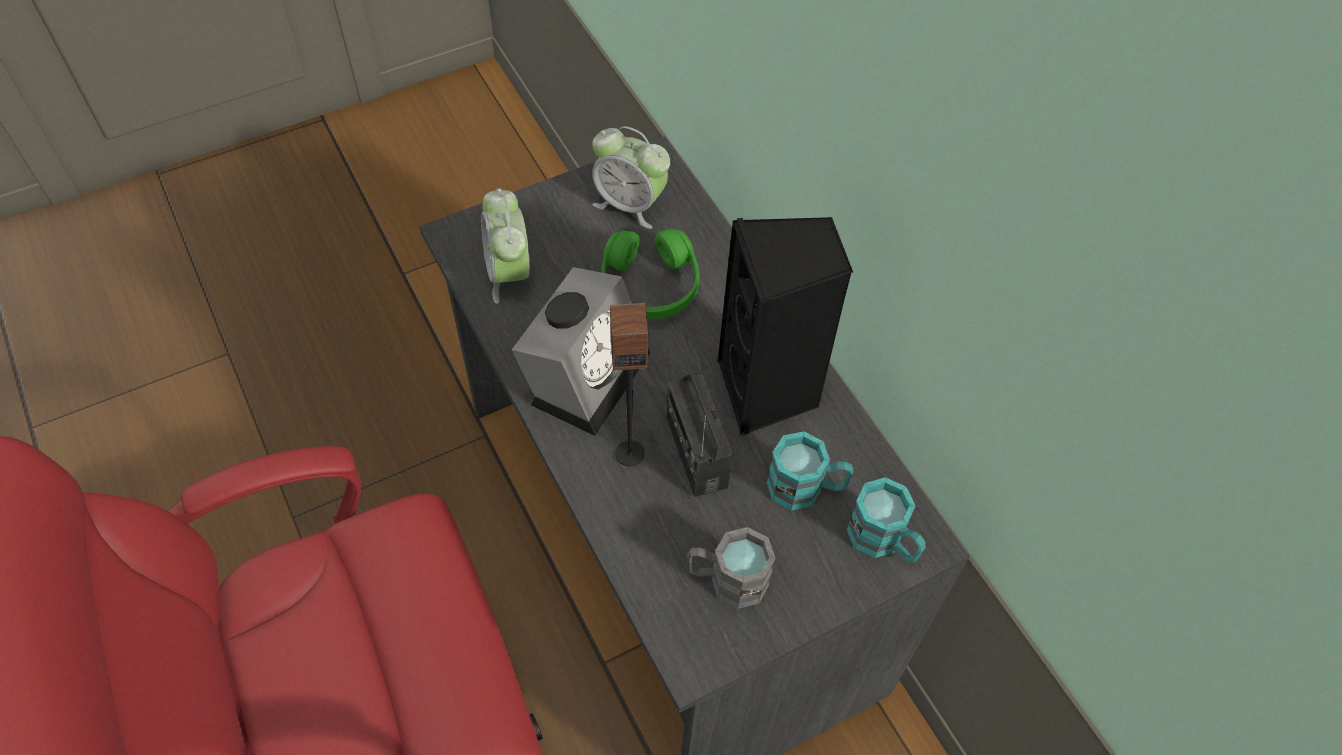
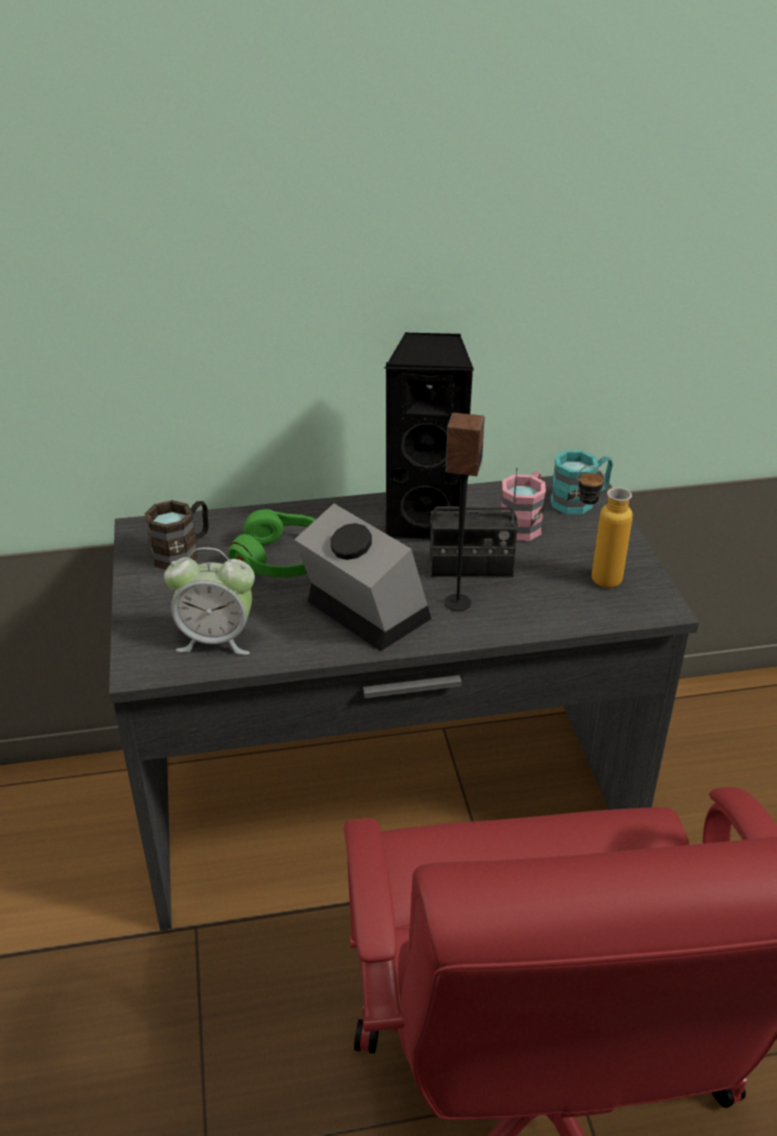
camera: 70 degrees left, 20 degrees down
(630, 204) = (183, 552): alarm clock -> brown mug
(727, 580) = (593, 576): grey mug -> bottle
(806, 488) = (523, 523): turquoise mug -> pink mug

